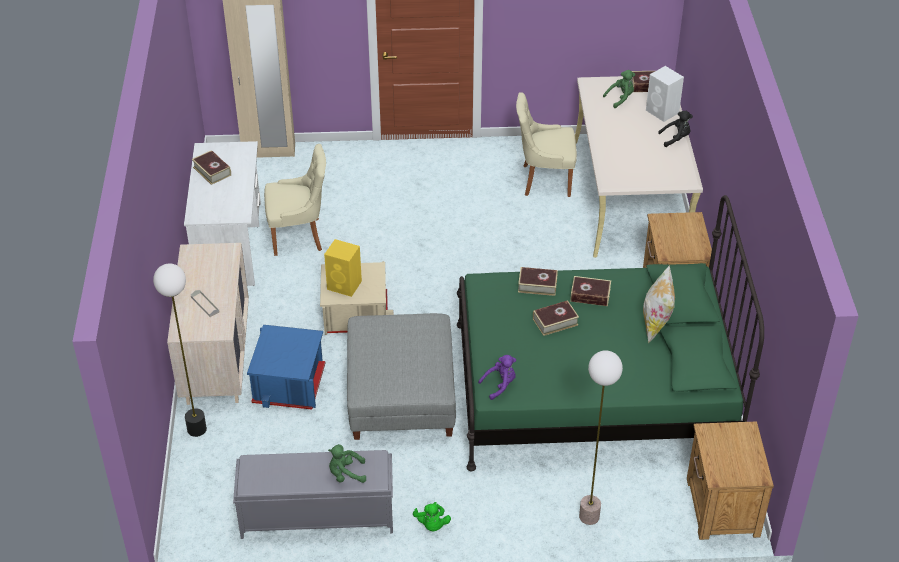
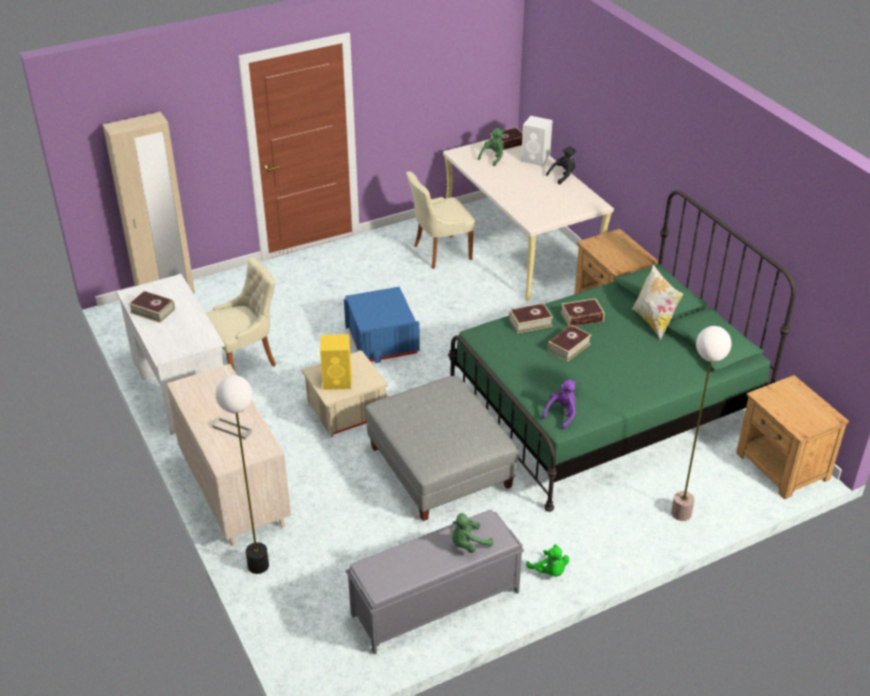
camera: 25 degrees left, 5 degrees down
(290, 382) = (324, 491): blue storage box -> blue storage box (382, 341)

